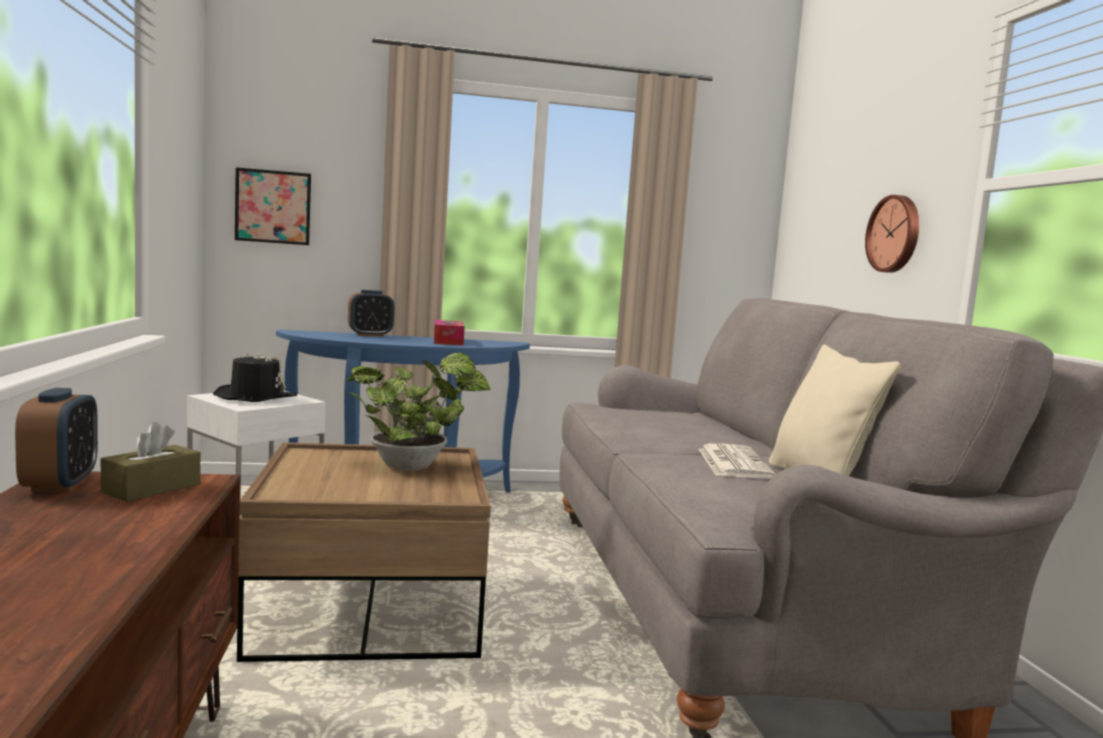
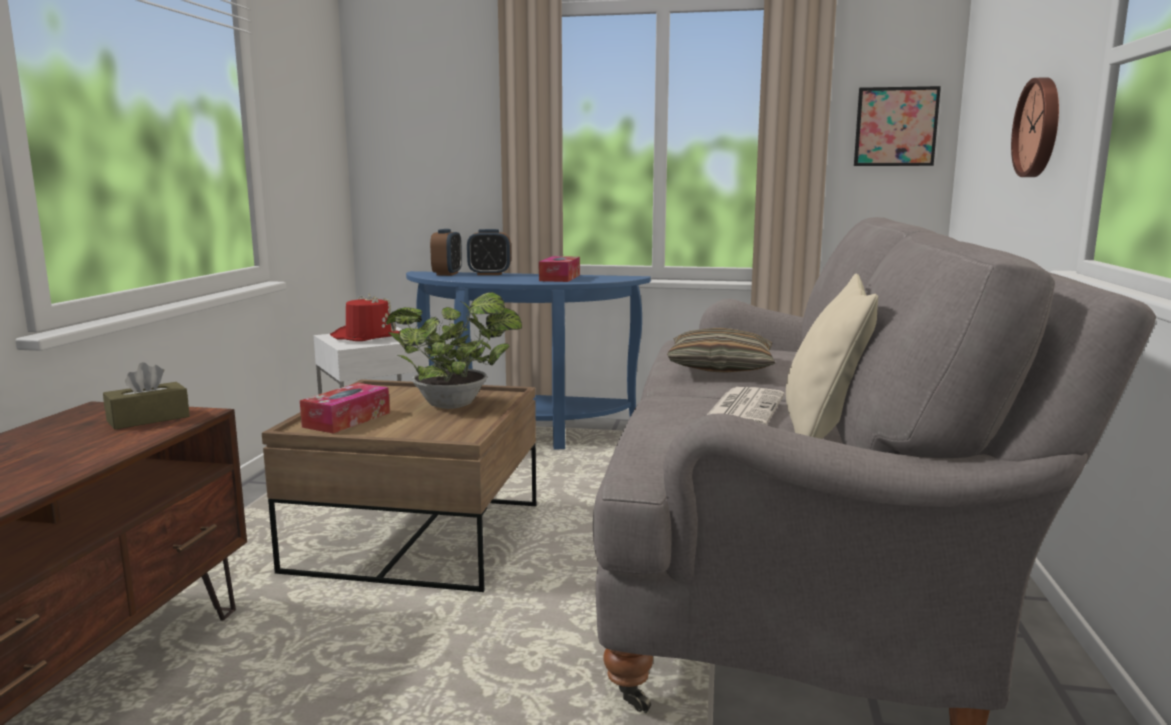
camera: 20 degrees right, 5 degrees up
(60, 484) = (87, 413): alarm clock -> alarm clock (447, 274)
(254, 397) = (368, 337): black hat -> red hat
(273, 207) = (406, 152): picture -> picture (896, 127)
(315, 485) = (347, 420): none -> tissue box
(658, 427) = (720, 367): none -> pillow

